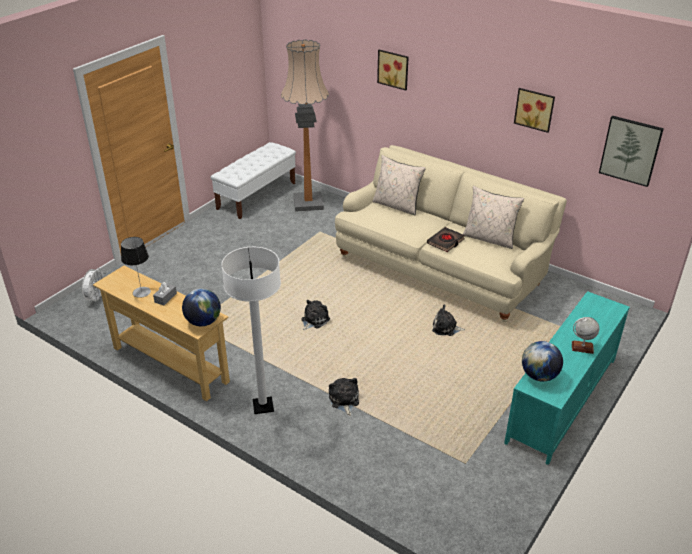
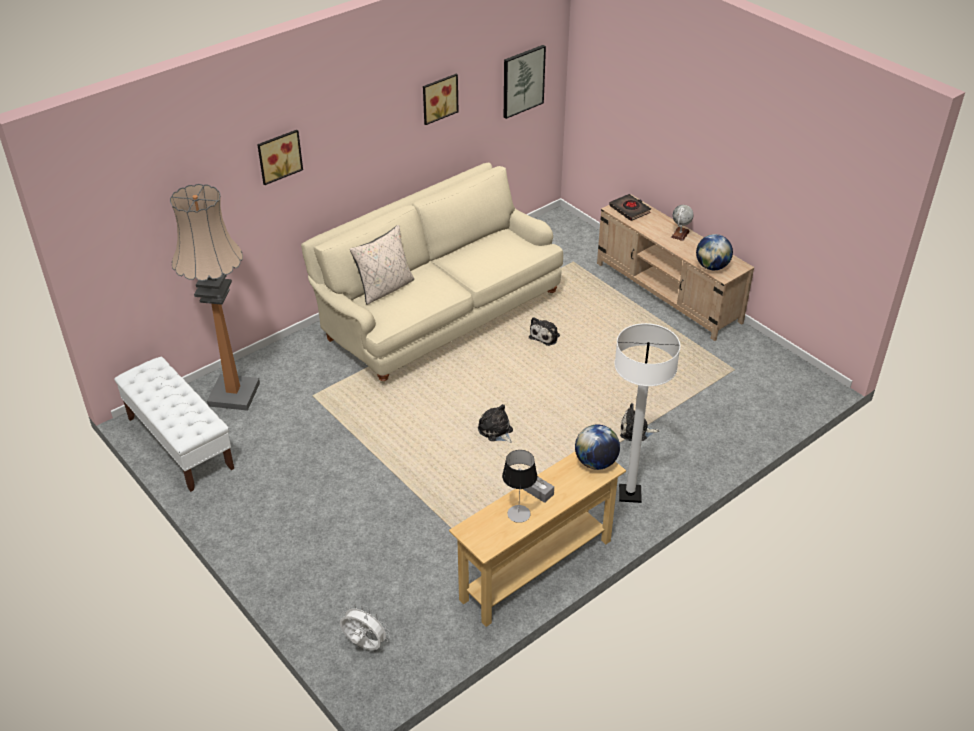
camera: 75 degrees left, 5 degrees up
(445, 242) = (478, 270): black book -> black book (630, 210)
(489, 239) = (484, 242): beige pillow -> none
(562, 399) = (668, 293): turquoise tv stand -> beige tv stand

